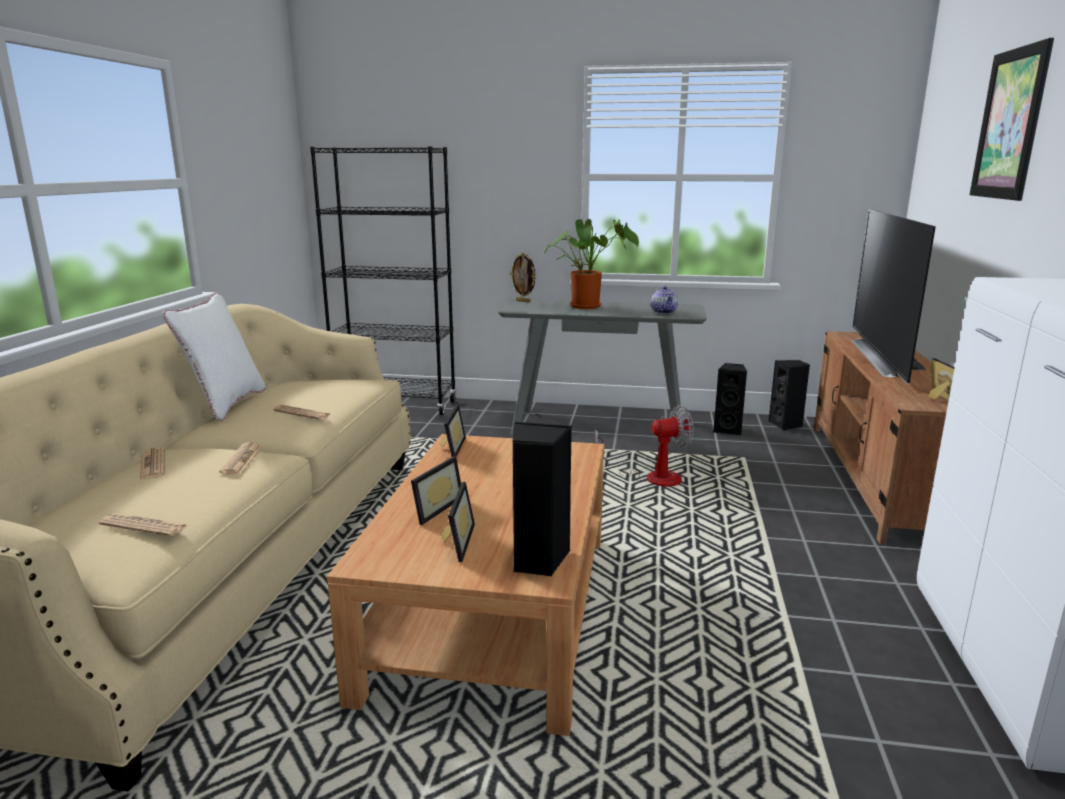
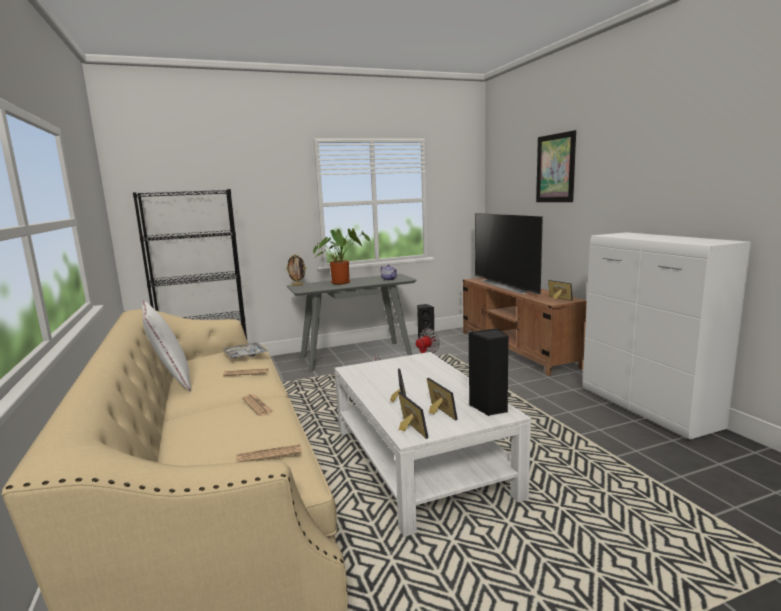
camera: 30 degrees left, 5 degrees down
(152, 465) = (198, 424): newspaper -> none
(341, 389) = (245, 355): none -> tray
(450, 448) = (353, 373): picture frame -> picture frame (408, 430)
(493, 609) = (419, 460): brown coffee table -> white coffee table
(786, 425) = (449, 334): black speaker -> none

